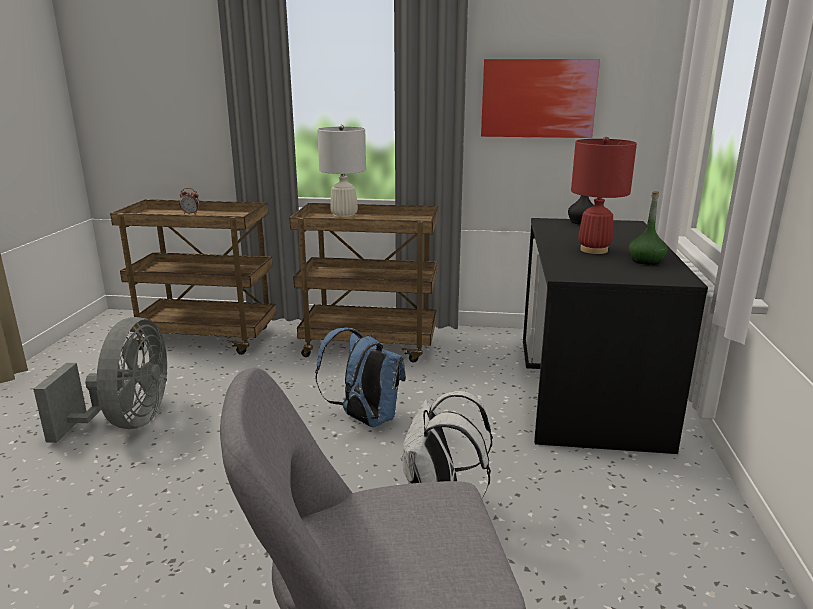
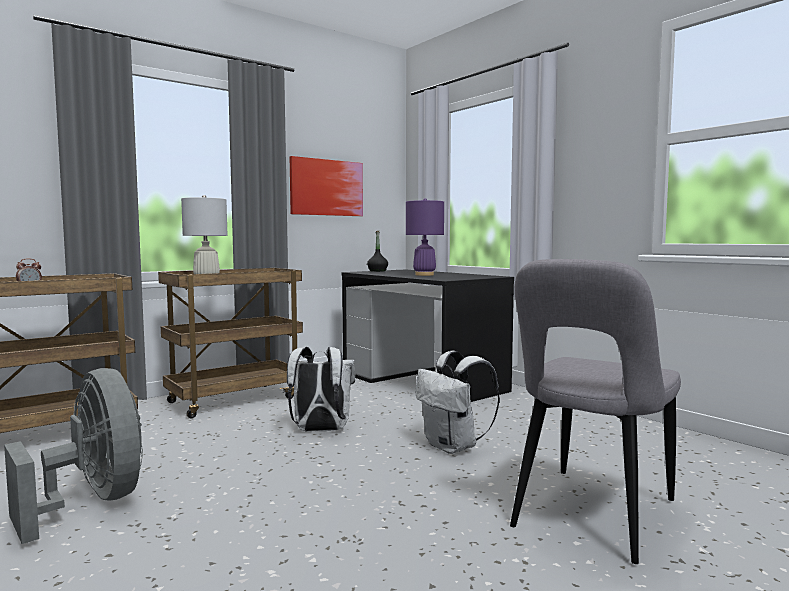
camera: 45 degrees left, 15 degrees down
(365, 419) = (320, 431): blue backpack -> white backpack
(594, 250) = (424, 275): red table lamp -> purple table lamp
(646, 261) = (461, 275): green bottle -> none

